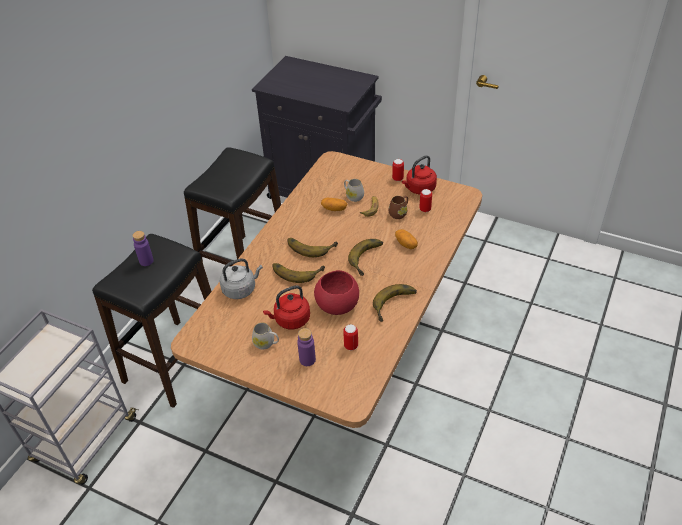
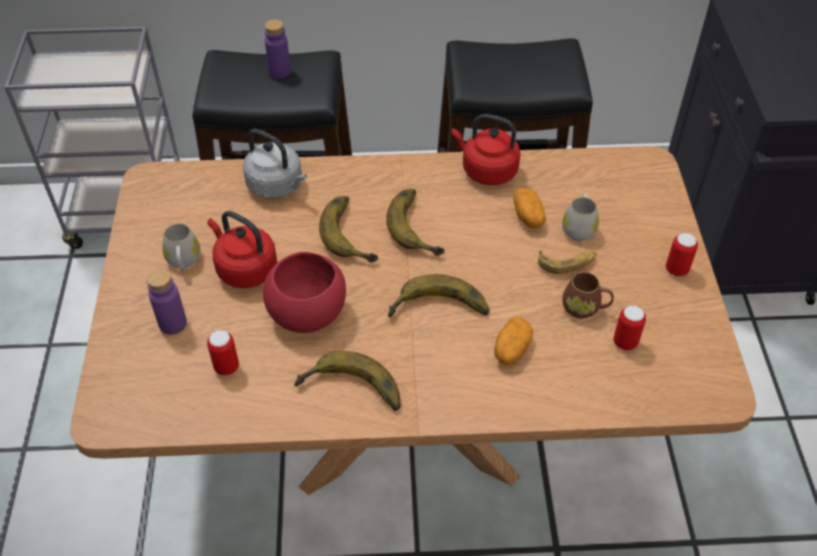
camera: 60 degrees right, 5 degrees up
(419, 189) = (674, 312): red kettle -> red kettle (486, 170)

